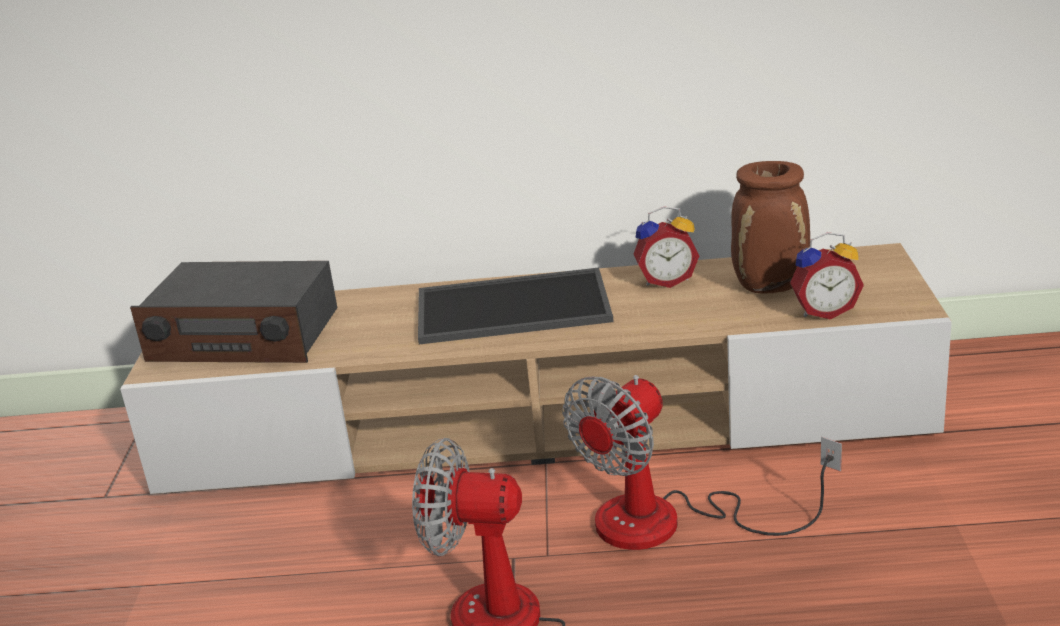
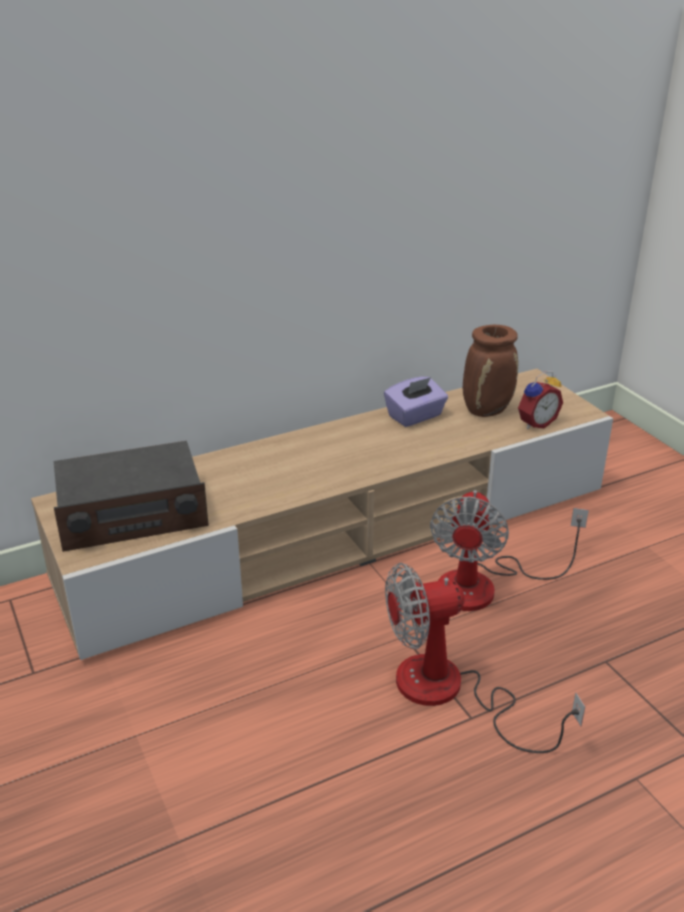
camera: 30 degrees left, 5 degrees up
(510, 309) = (326, 455): tray -> none
(666, 280) = (415, 416): alarm clock -> purple tissue box

